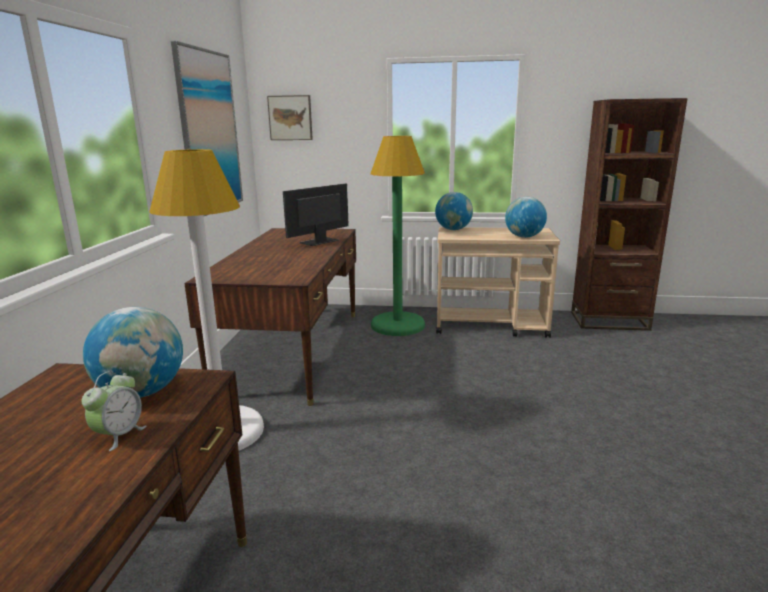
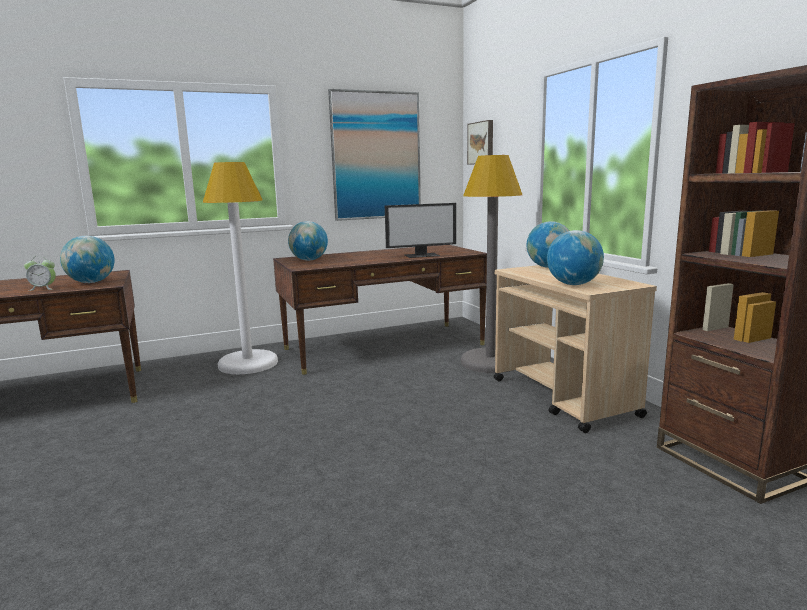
camera: 60 degrees right, 5 degrees down
(248, 272) = (309, 260): none -> globe
(319, 242) = (422, 255): monitor -> monitor turned 150 degrees clockwise
(397, 325) = (490, 362): green floor lamp -> grey floor lamp

